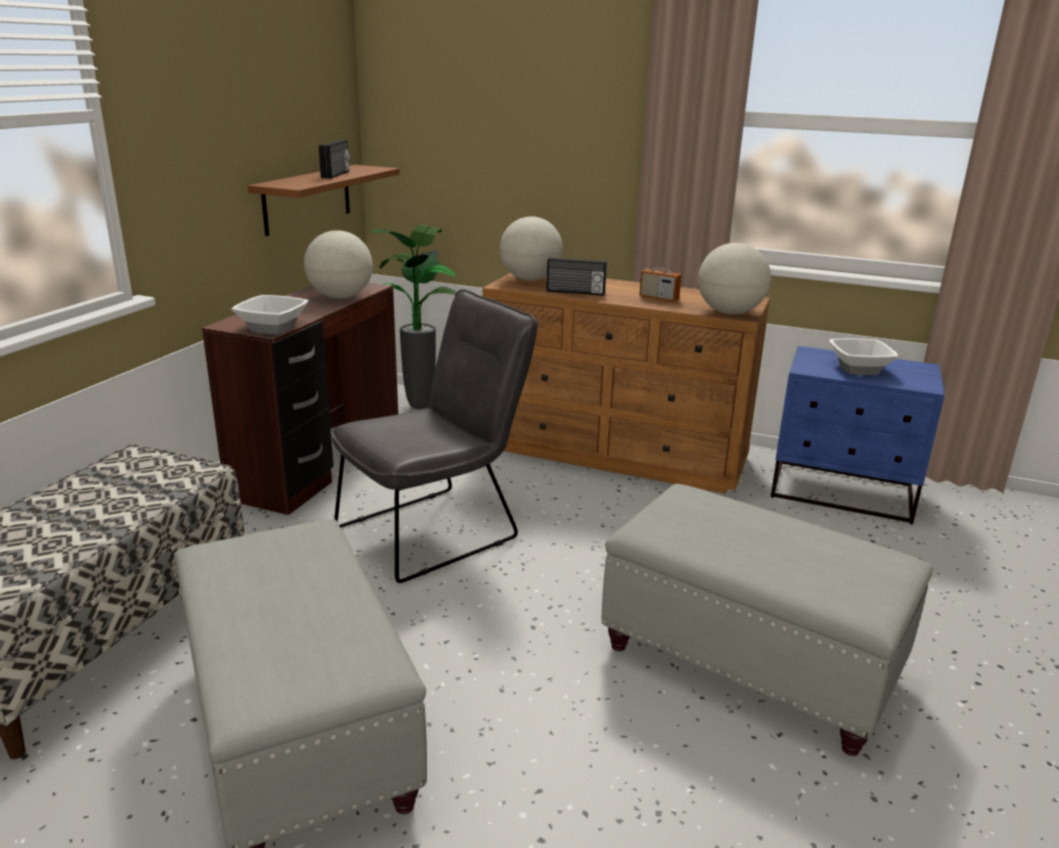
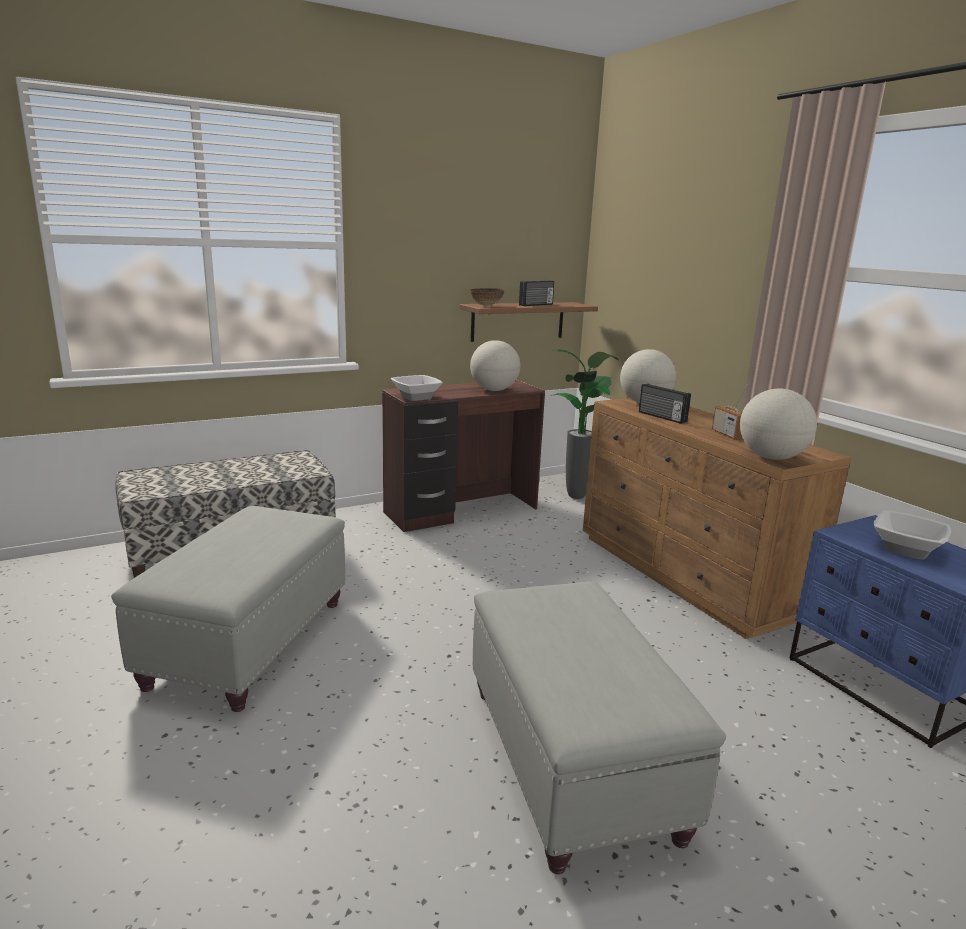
camera: 40 degrees right, 5 degrees down
(288, 183) = (486, 305): none -> bowl
(437, 529) = (476, 573): grey chair -> none

